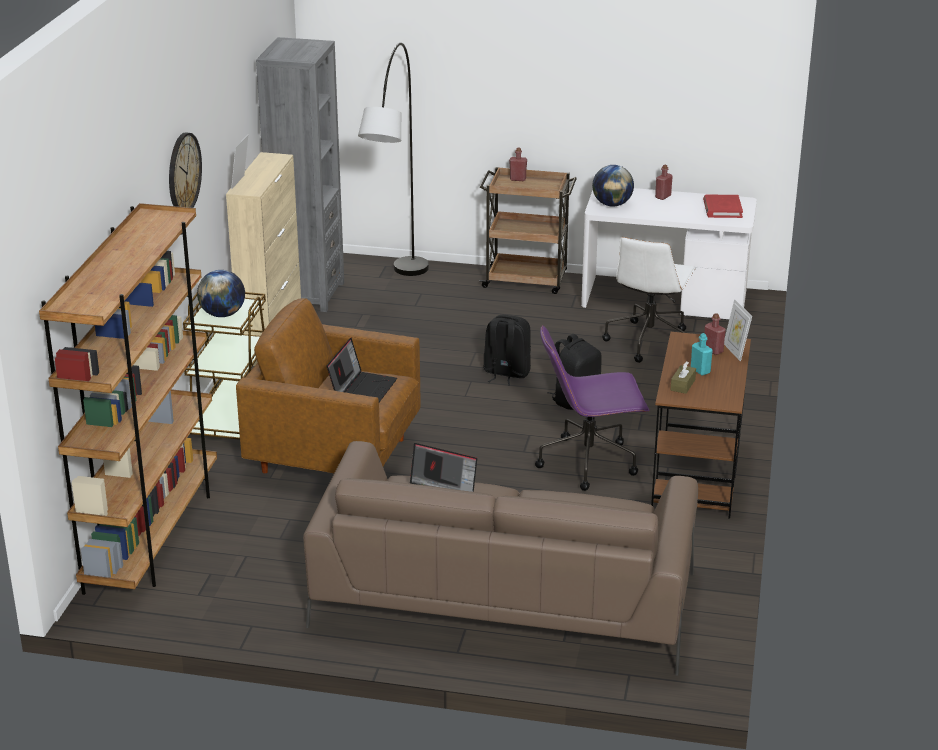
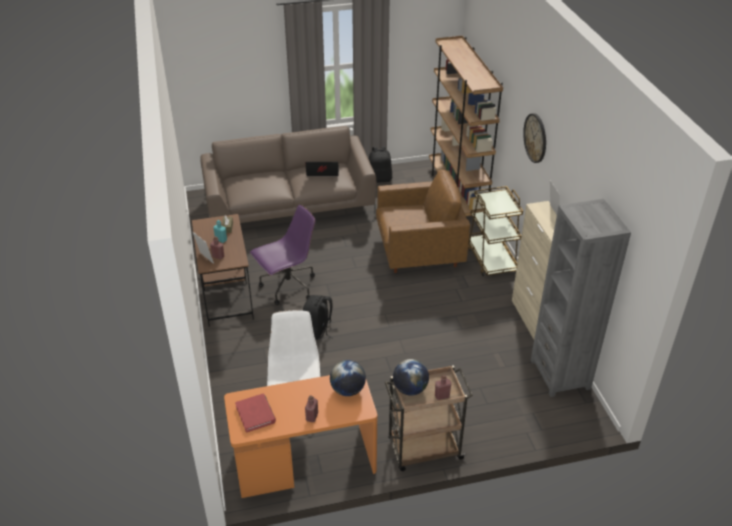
camera: 155 degrees right, 10 degrees up
(223, 314) = (498, 202): globe -> globe (410, 389)
(362, 389) = (403, 218): laptop -> none
(397, 297) = (499, 393): grey floor lamp -> none
(506, 373) = (373, 340): black backpack -> black backpack (379, 179)
(665, 299) = (304, 463): white desk -> orange desk

